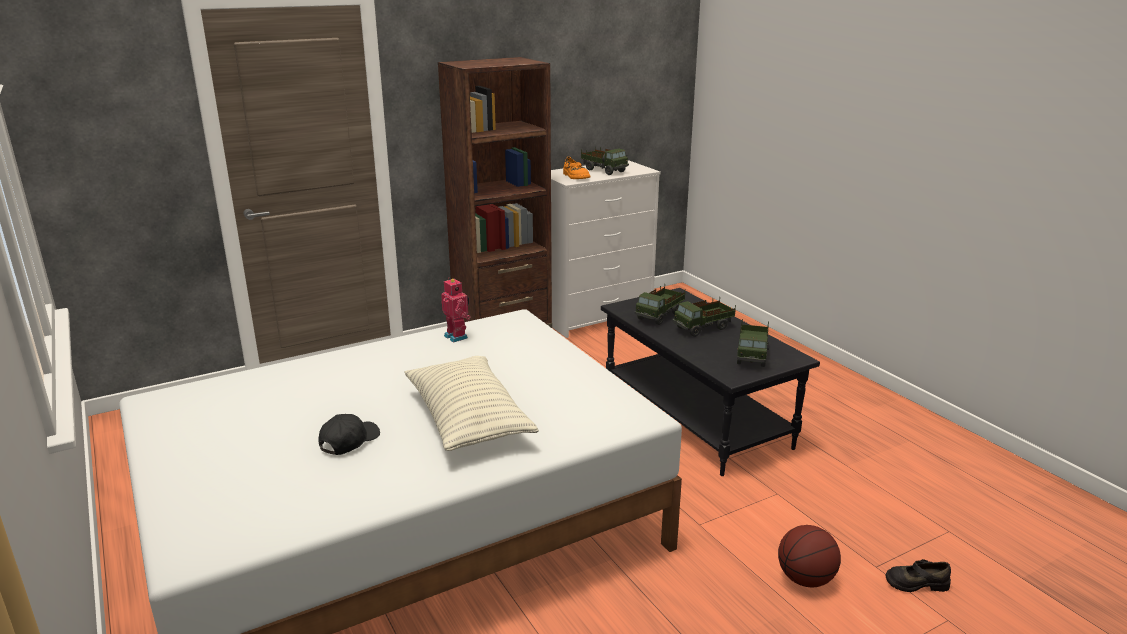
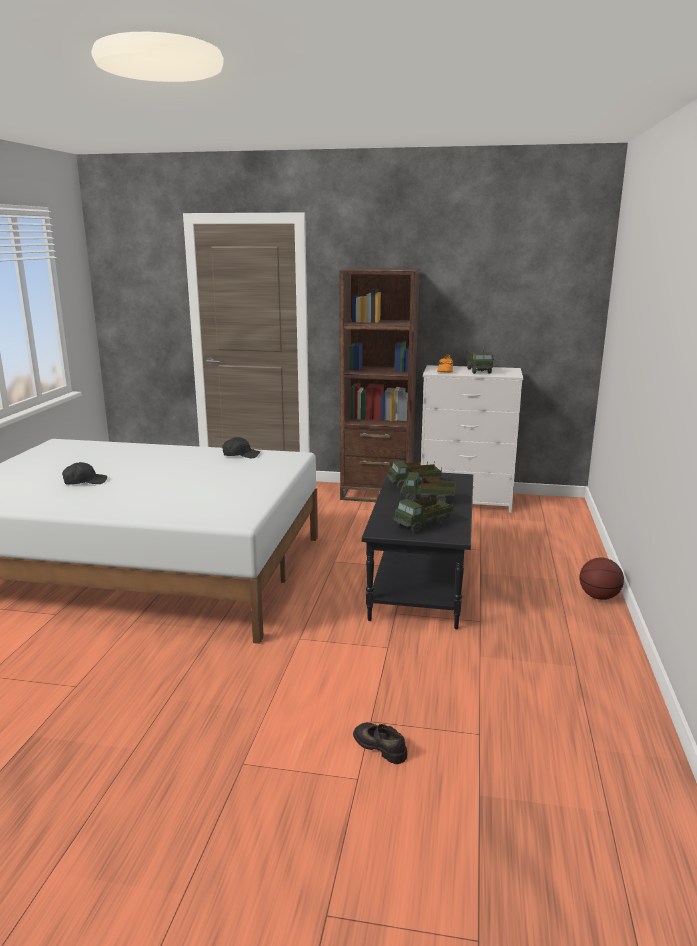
camera: 40 degrees right, 5 degrees down
(457, 336) = (241, 455): toy robot -> black cap
(468, 420) = (152, 491): pillow -> none
(805, 579) = (306, 700): basketball -> basketball (599, 597)

